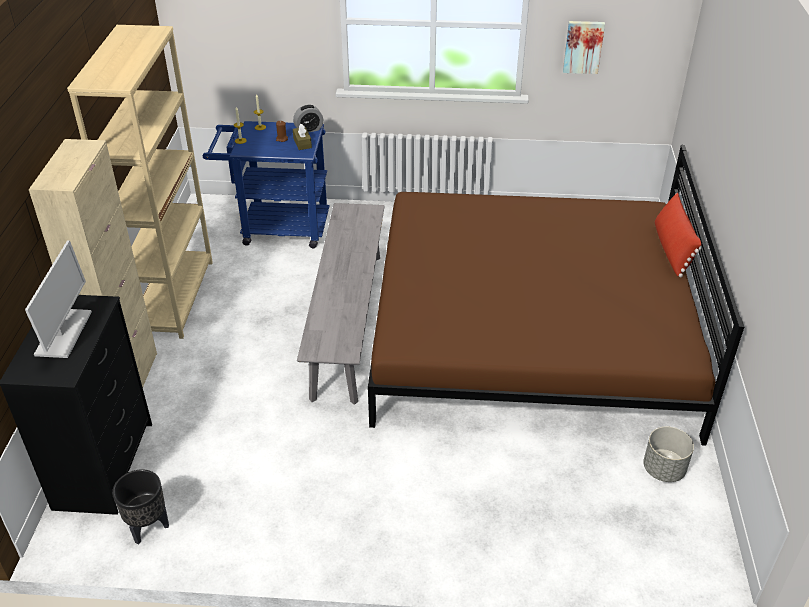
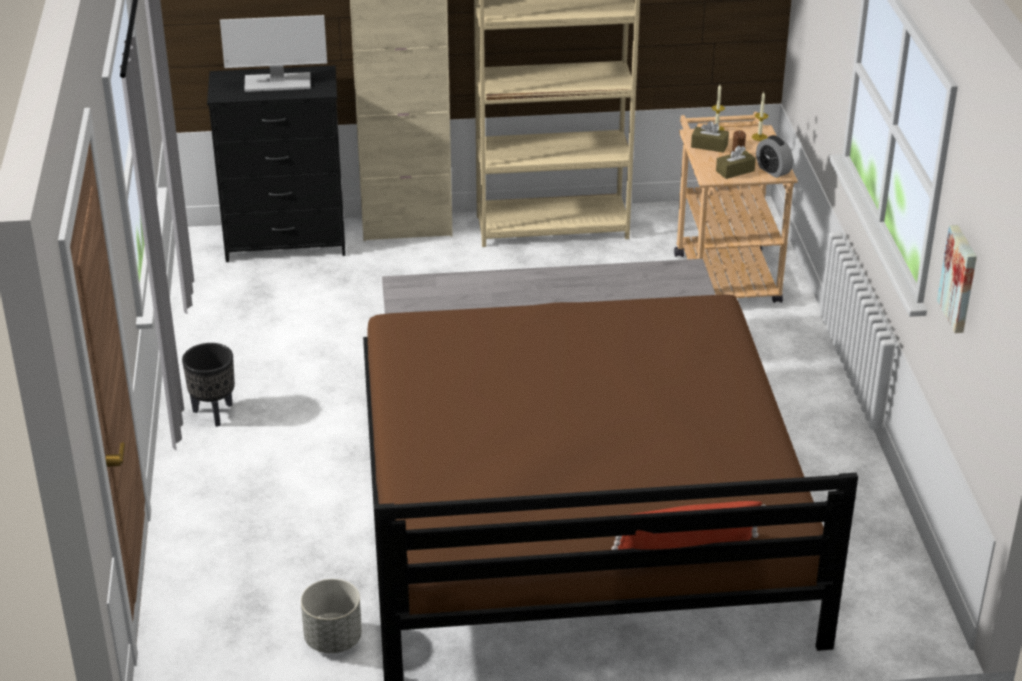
camera: 80 degrees right, 5 degrees down
(148, 528) = (210, 282): black planter -> black planter (213, 413)
(261, 147) = (709, 146): none -> brown tissue box
(276, 228) = (724, 272): blue cart -> beige cart

